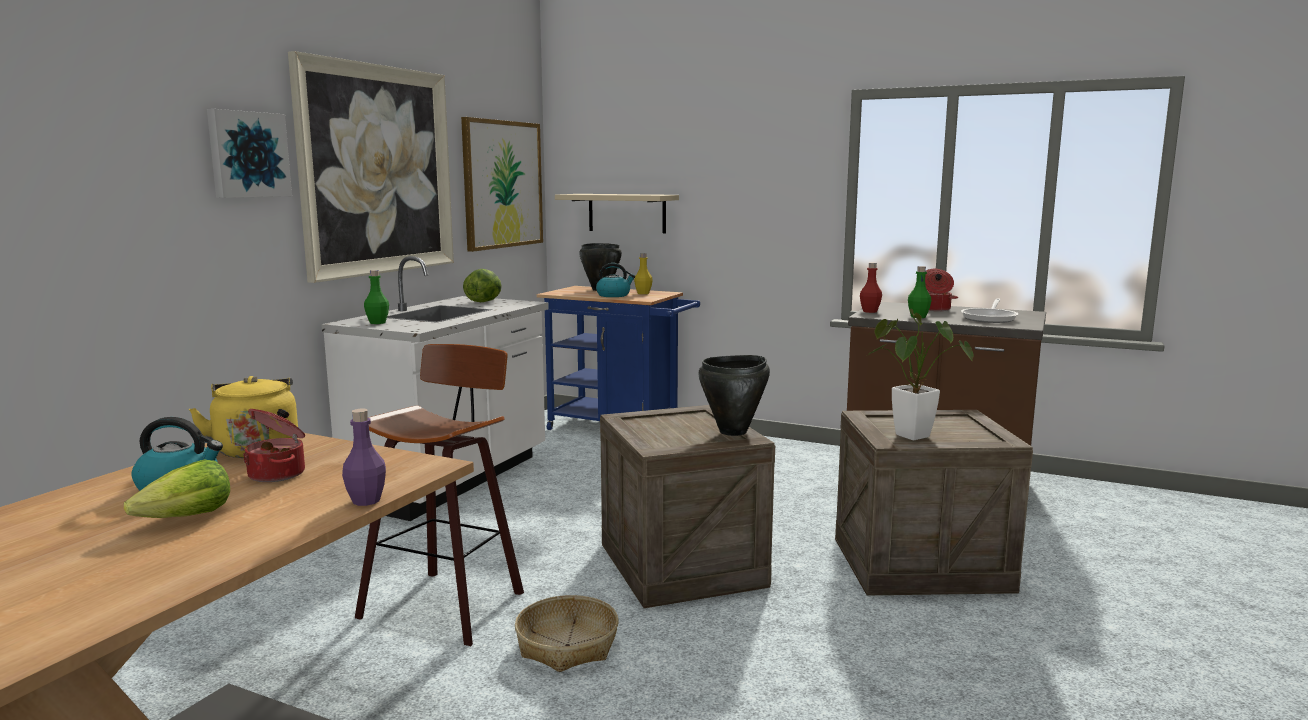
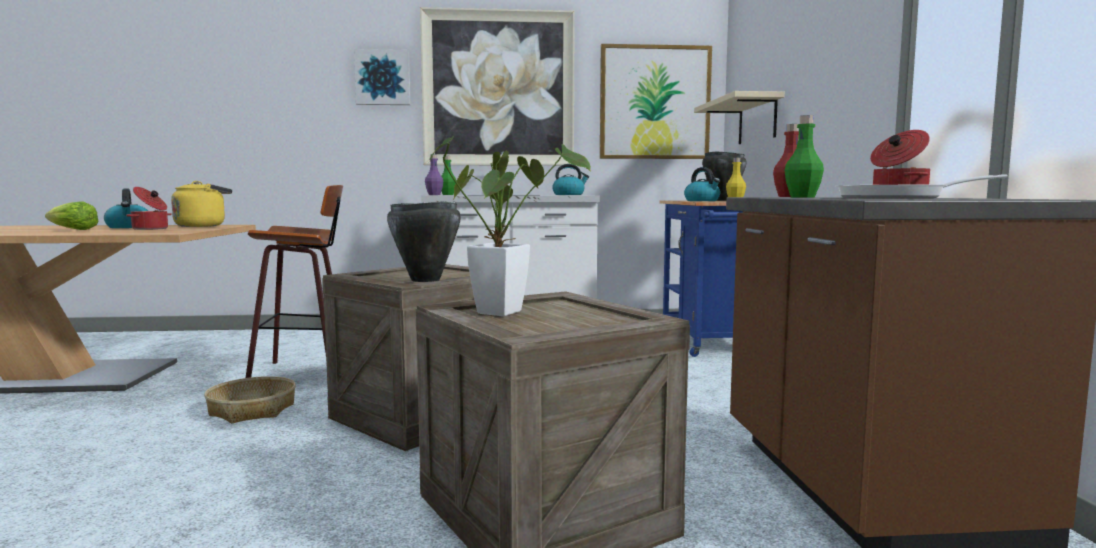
camera: 60 degrees right, 5 degrees down
(366, 501) = (93, 234): purple bottle -> purple bottle (434, 195)
(484, 301) = (569, 194): lettuce -> kettle

